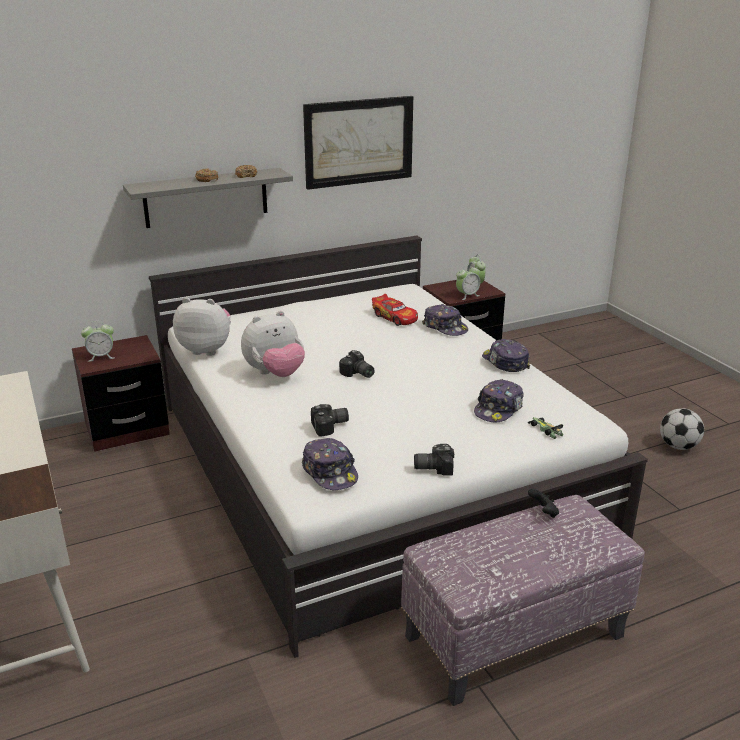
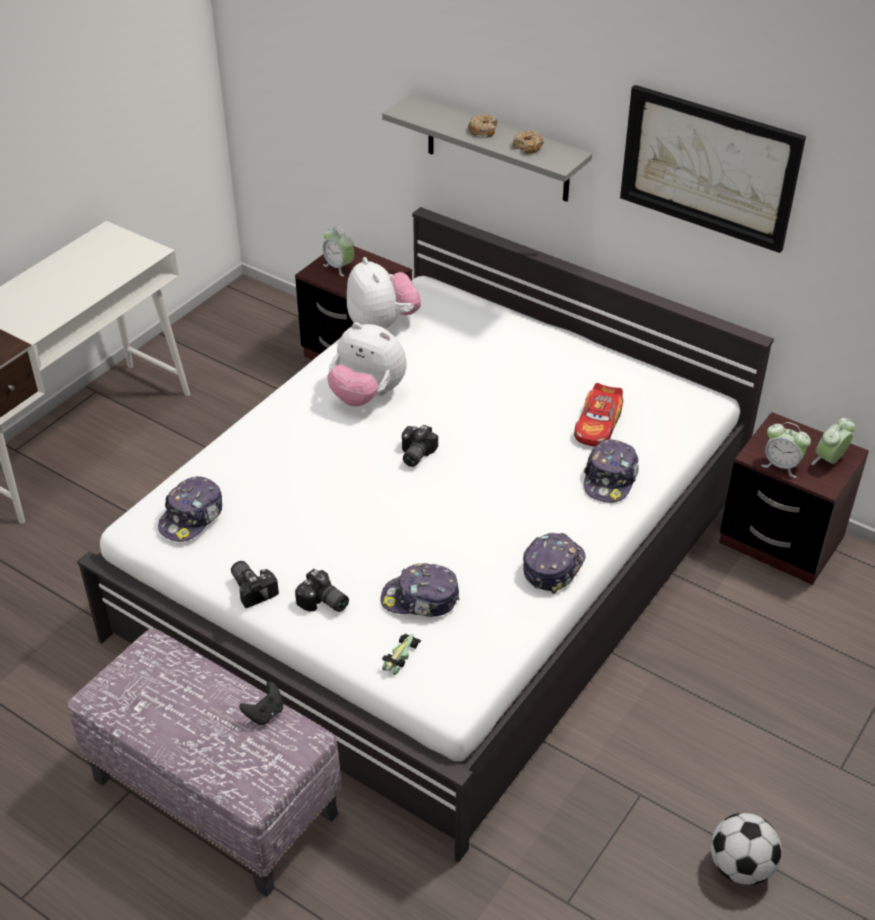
camera: 60 degrees right, 15 degrees up
(331, 427) = (279, 482): camera -> camera (323, 603)

